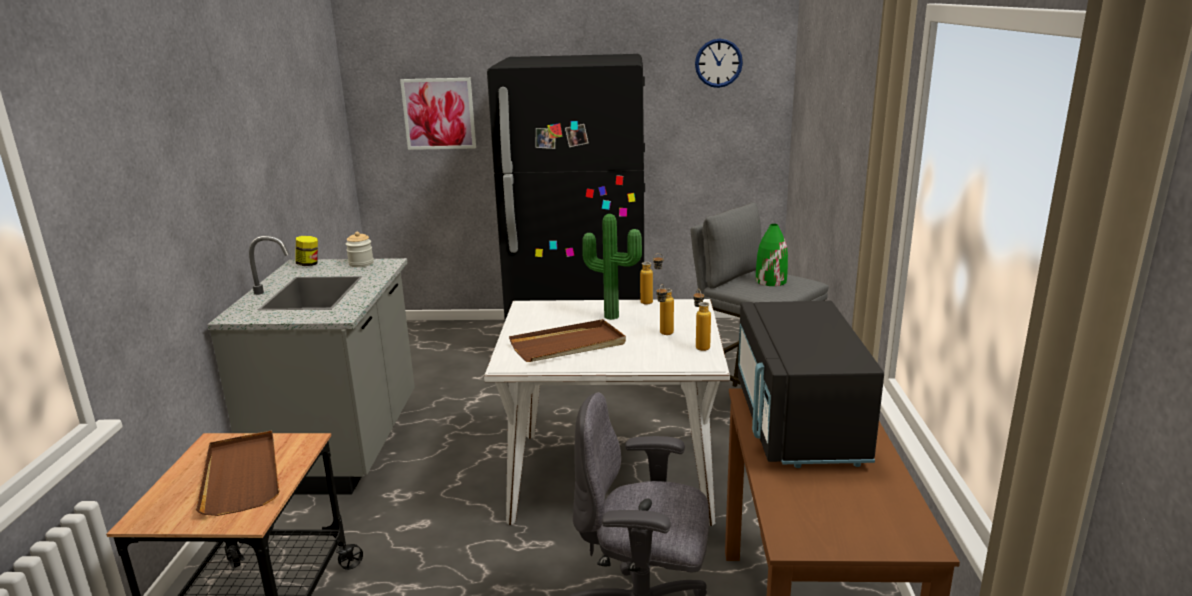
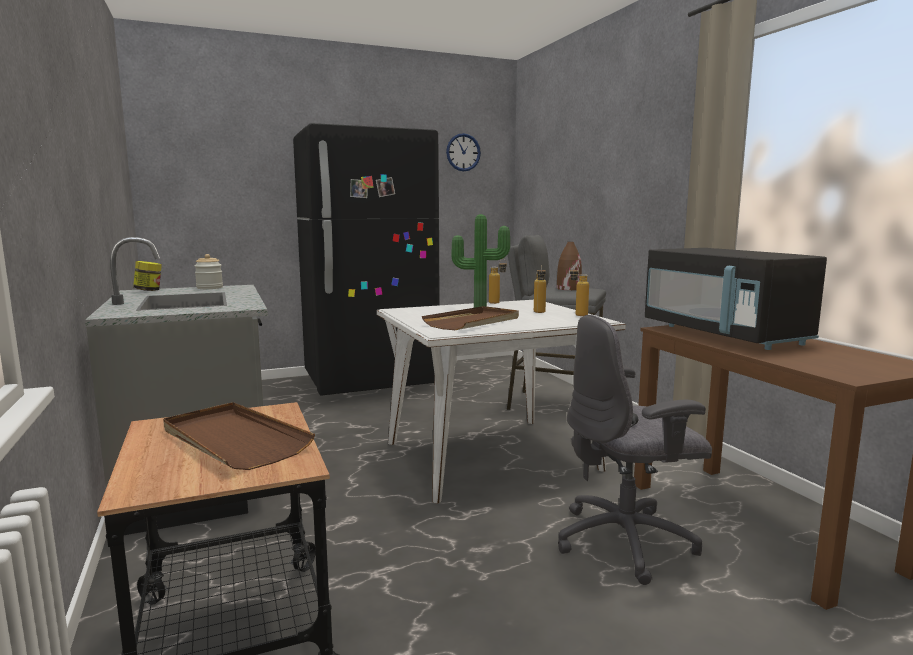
camera: 25 degrees left, 10 degrees down
(439, 113) = (228, 183): picture -> none
(770, 281) = (568, 288): green vase -> brown vase

